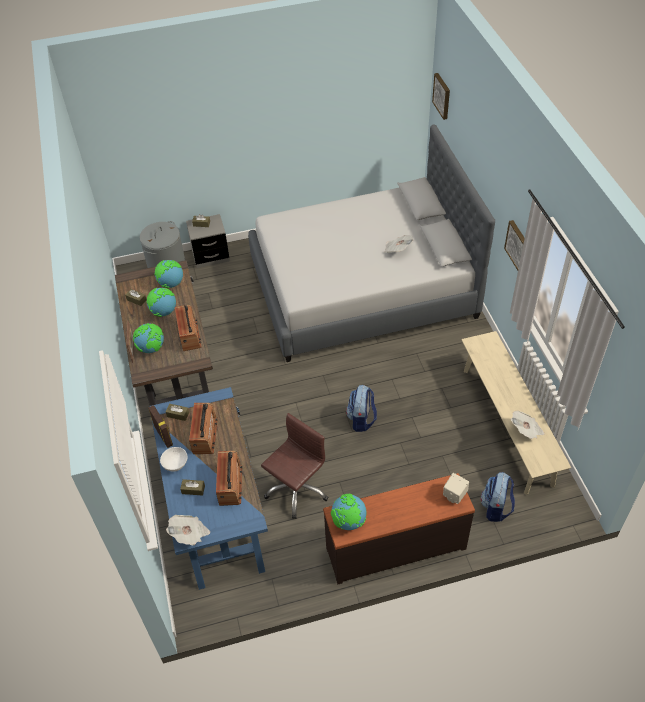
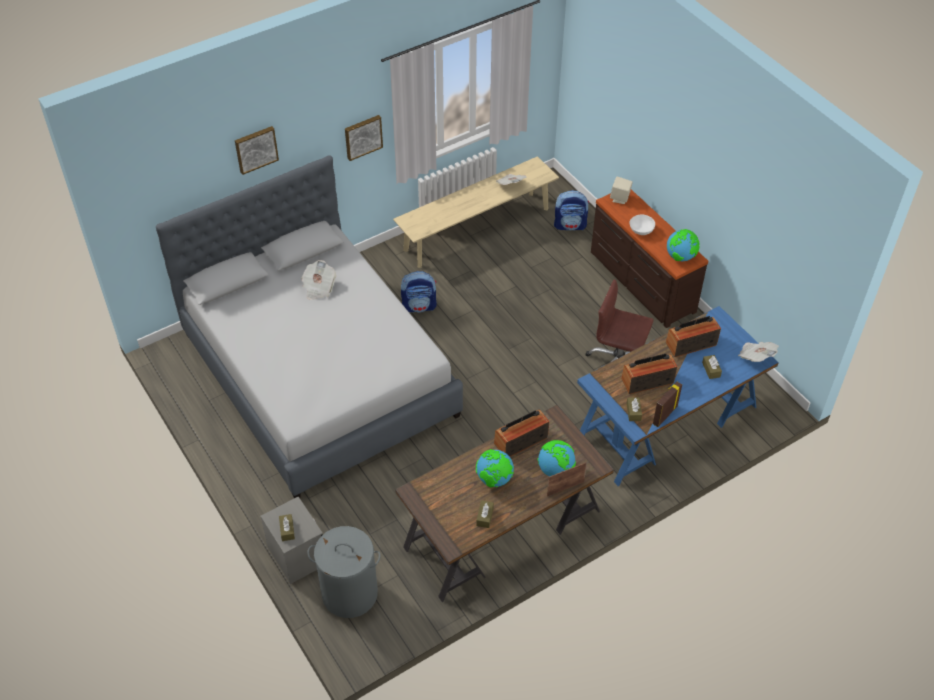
camera: 110 degrees left, 0 degrees up
(171, 284) = (444, 489): globe -> none
(175, 464) = (691, 393): white bowl -> white bowl (641, 231)
(362, 420) = (513, 333): backpack -> backpack (419, 306)
(442, 95) = (140, 193): picture -> picture (256, 149)

